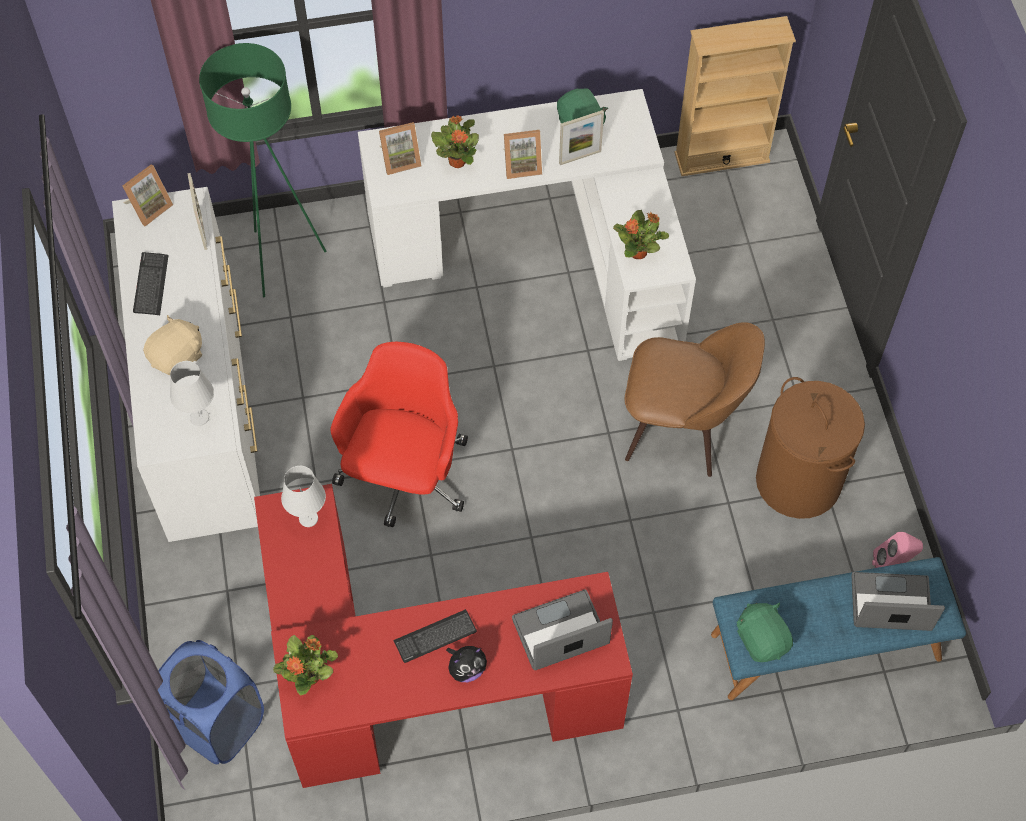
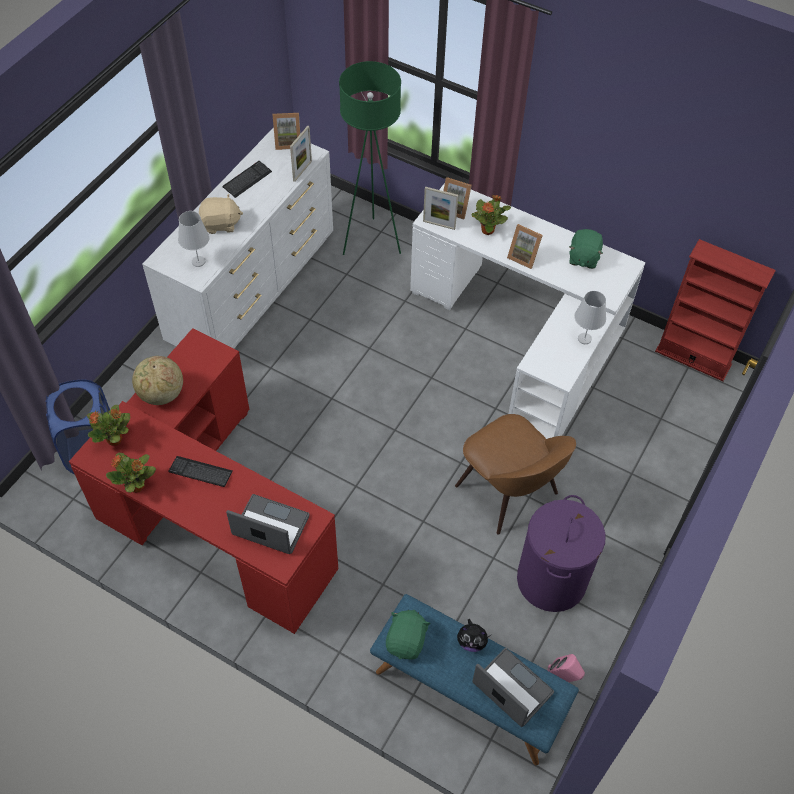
camera: 40 degrees right, 5 degrees down
(300, 592) = (161, 394): none -> globe
(308, 518) = (207, 360): white table lamp -> white table lamp (584, 339)
(405, 476) = (320, 400): red office chair -> none
(466, 669) = (198, 503): plush toy -> plush toy (471, 642)
(580, 157) = (564, 275): picture frame -> picture frame (439, 225)
(639, 252) = (548, 352): potted plant -> potted plant (137, 486)
(721, 157) = (693, 358): beige bookcase -> red bookcase
(799, 481) = (552, 580): brown laundry basket -> purple laundry basket

